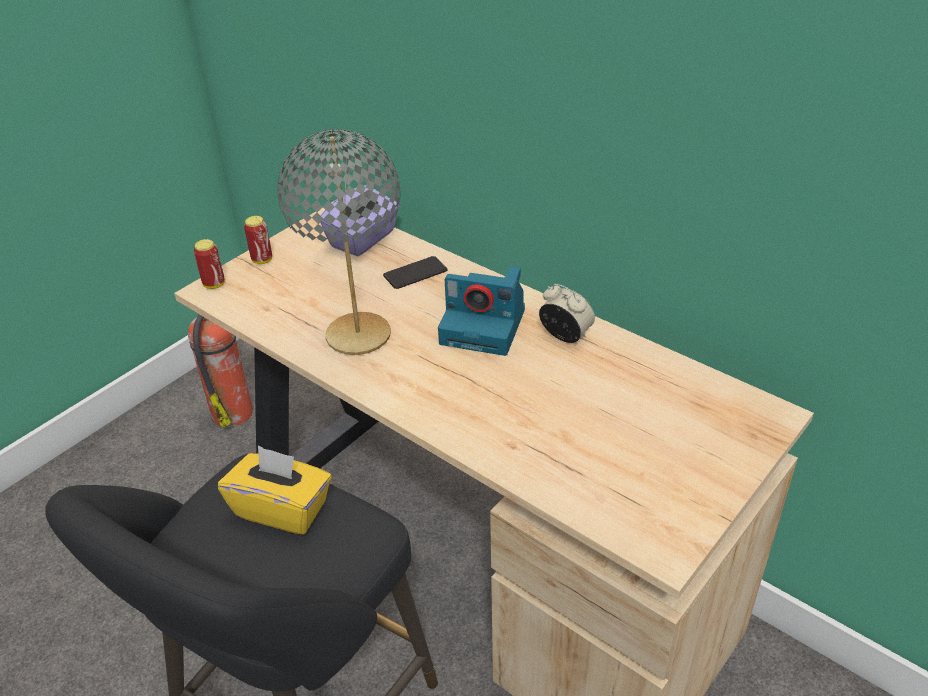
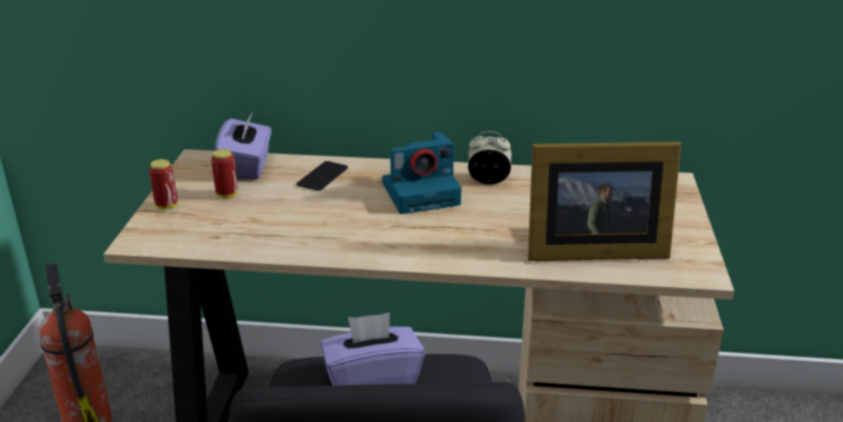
camera: 35 degrees left, 10 degrees down
(214, 284) = (139, 235): can -> can (227, 195)
(282, 509) = (372, 380): yellow tissue box -> purple tissue box
(357, 336) = (325, 229): grey table lamp -> none
(577, 465) = (590, 249): none -> picture frame

